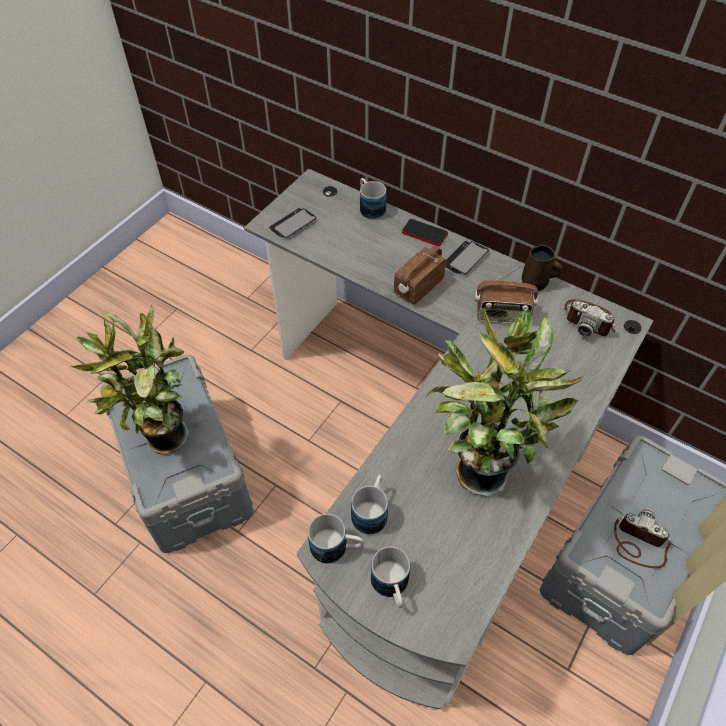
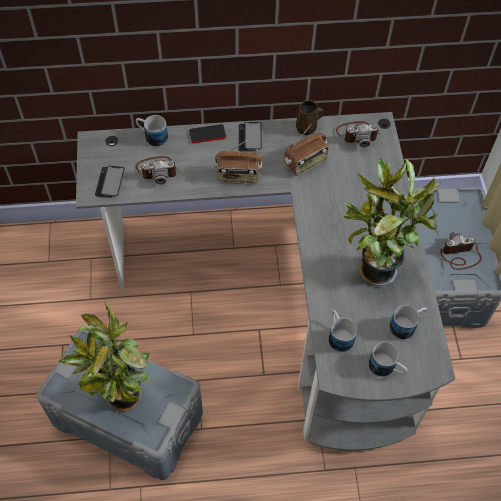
camera: 40 degrees left, 5 degrees up
(336, 547) = (339, 370): mug -> mug (407, 325)
(346, 238) = (158, 170): none -> camera
(417, 287) = (238, 176): radio -> radio turned 90 degrees counterclockwise

